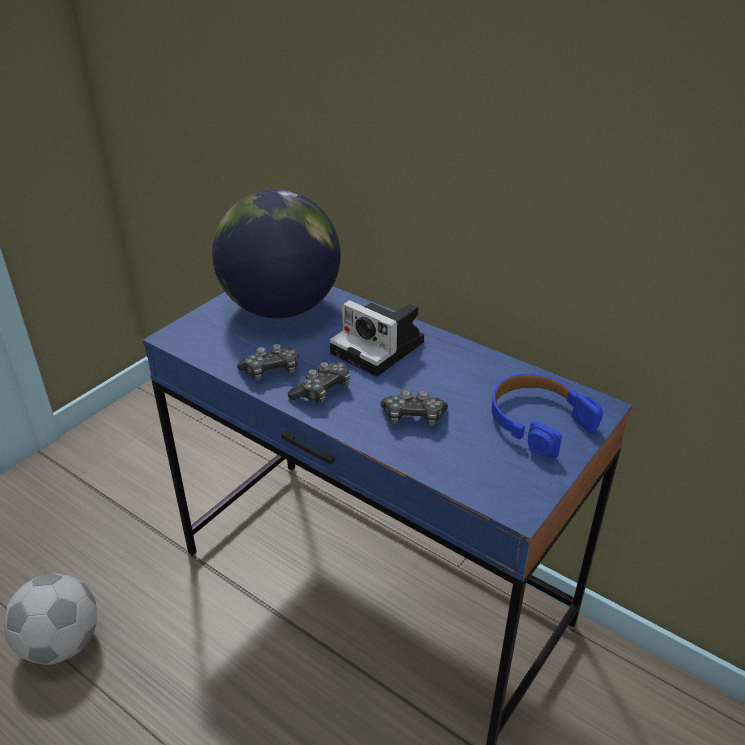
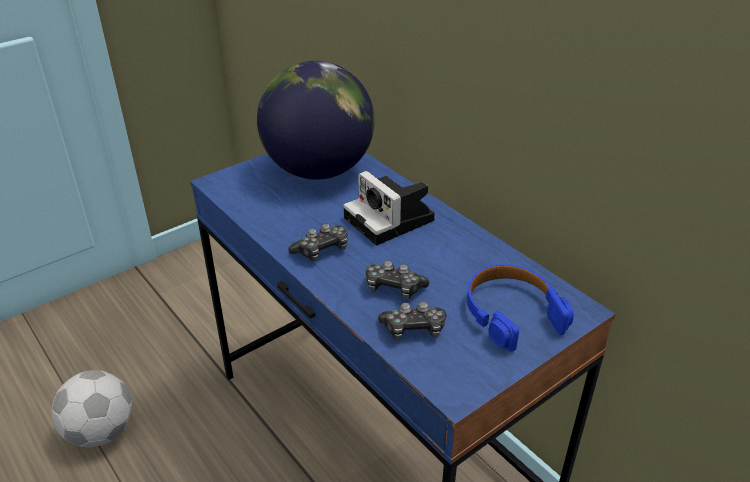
camera: 15 degrees right, 0 degrees up
(271, 371) = (285, 225): game controller -> game controller (414, 329)

